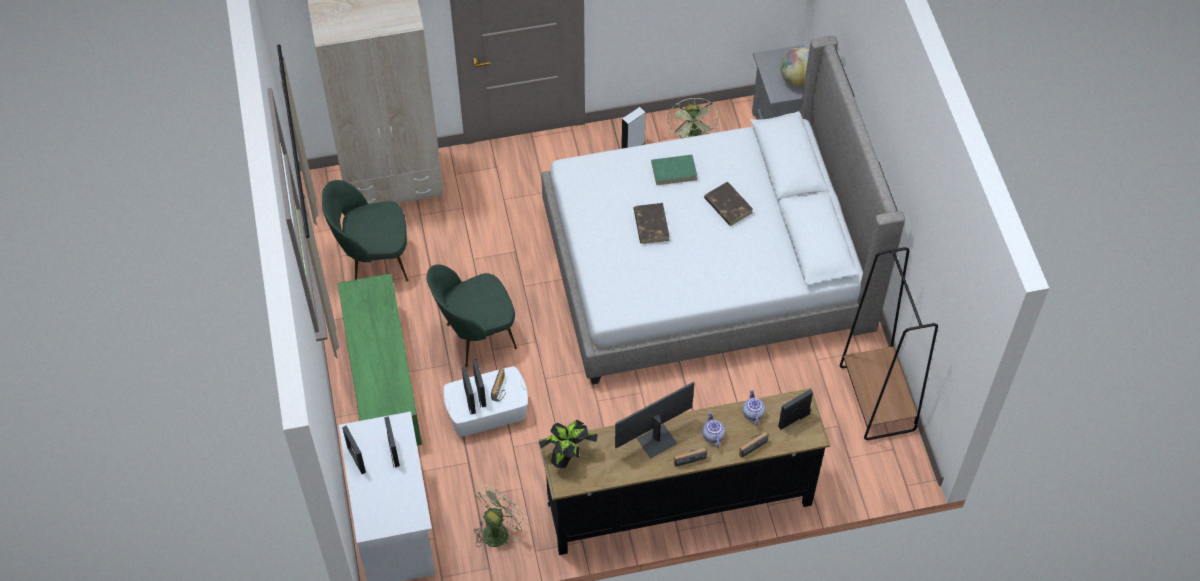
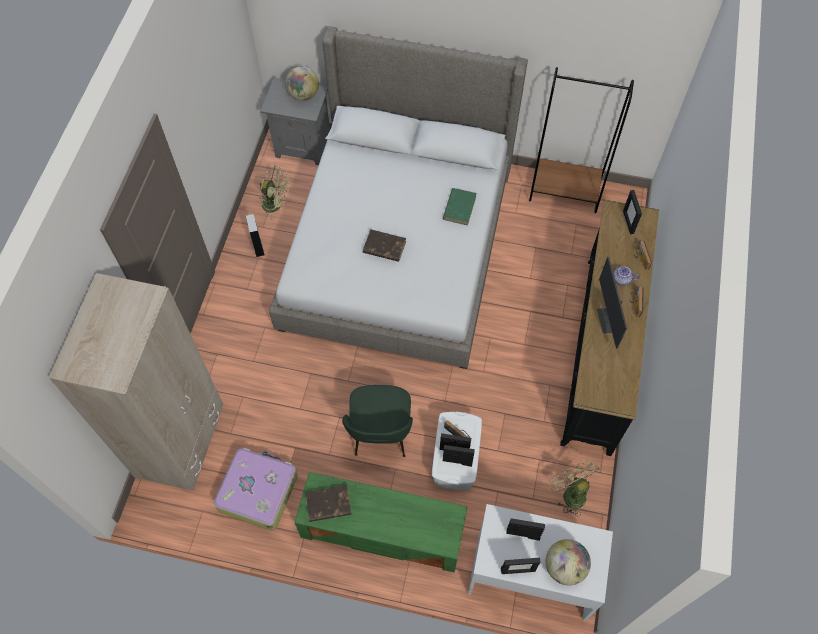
camera: 65 degrees left, 5 degrees up
(373, 262) = (258, 491): green chair -> suitcase
(376, 497) = (564, 567): none -> globe
(568, 454) = (597, 389): potted plant -> none
(674, 171) = (340, 210): green book -> green book (459, 207)
(727, 205) = (394, 189): brown book -> brown book (328, 504)
(752, 413) = (611, 245): teapot -> none

